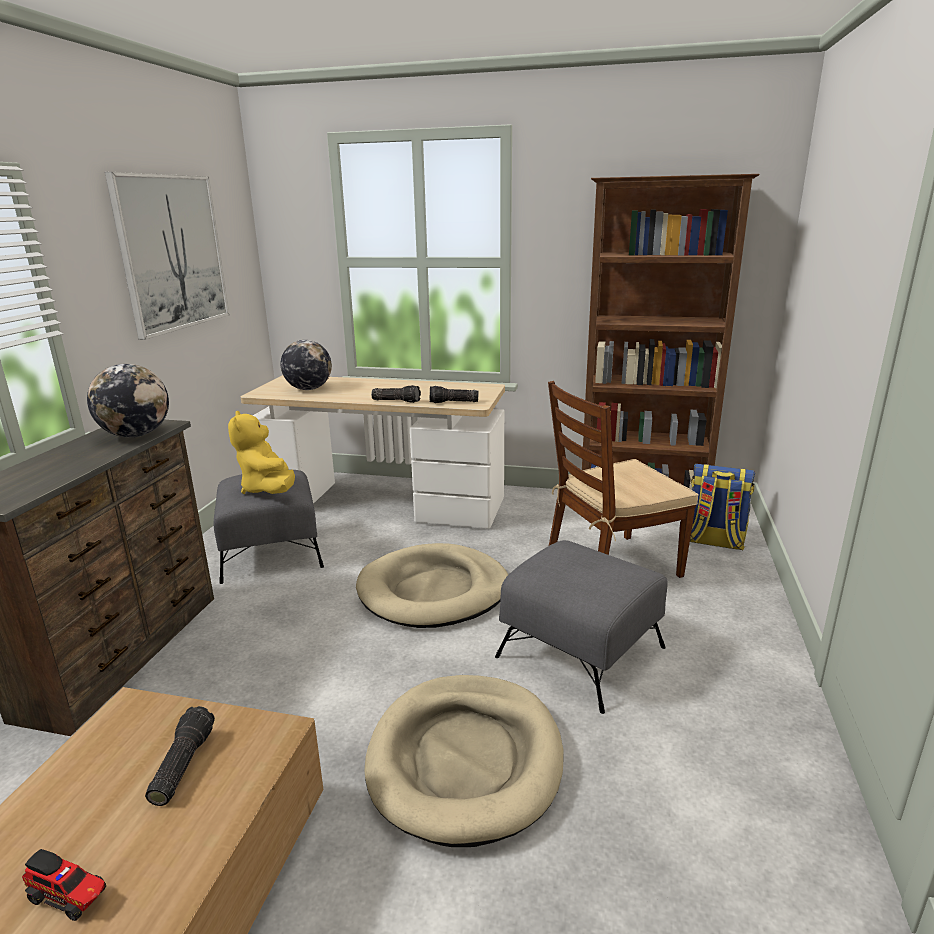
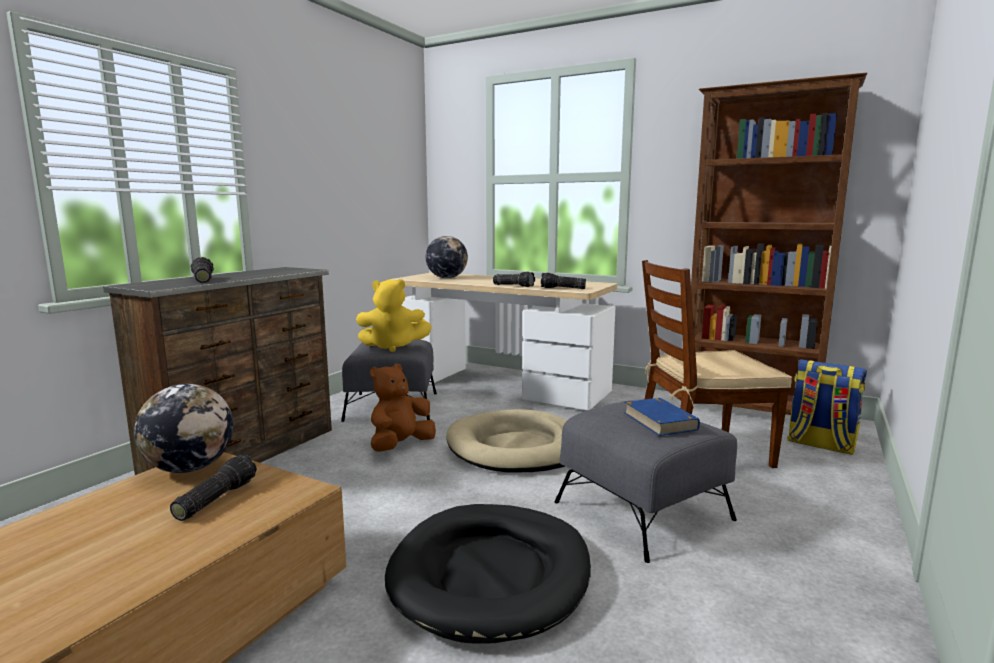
camera: 15 degrees right, 10 degrees down
(47, 471) = (202, 280): none -> flashlight
(70, 896) = (73, 564): toy truck -> none
(136, 435) = (282, 272): globe -> globe (190, 468)
(172, 253) = (350, 158): picture -> none
(268, 489) = (393, 347): yellow plush toy -> yellow plush toy turned 90 degrees counterclockwise
(305, 609) = (400, 446): none -> brown plush toy
(465, 759) = (491, 574): beige dog bed -> black dog bed
(598, 572) = (660, 421): none -> blue book

